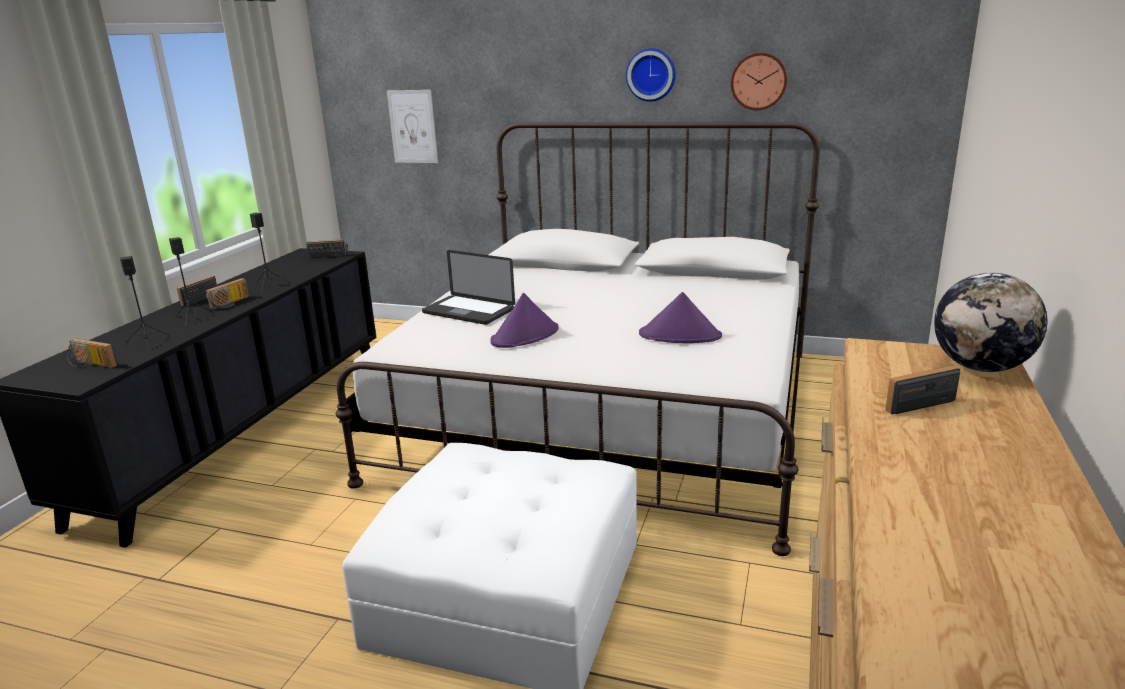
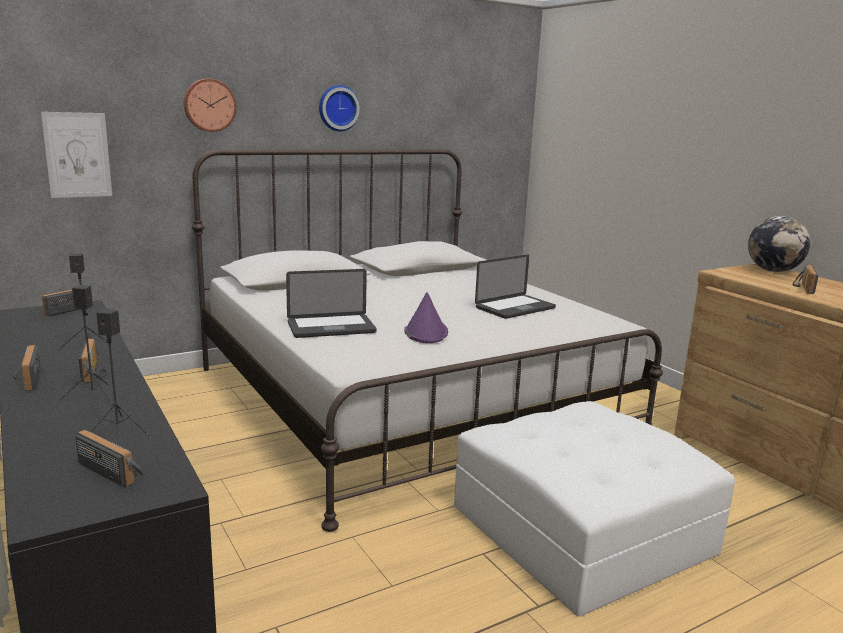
camera: 50 degrees left, 5 degrees down
(90, 365) = (114, 471): radio -> radio turned 120 degrees counterclockwise
(680, 335) = (515, 308): purple hat -> laptop
(759, 81) = (417, 117): wall clock -> wall clock (209, 105)

